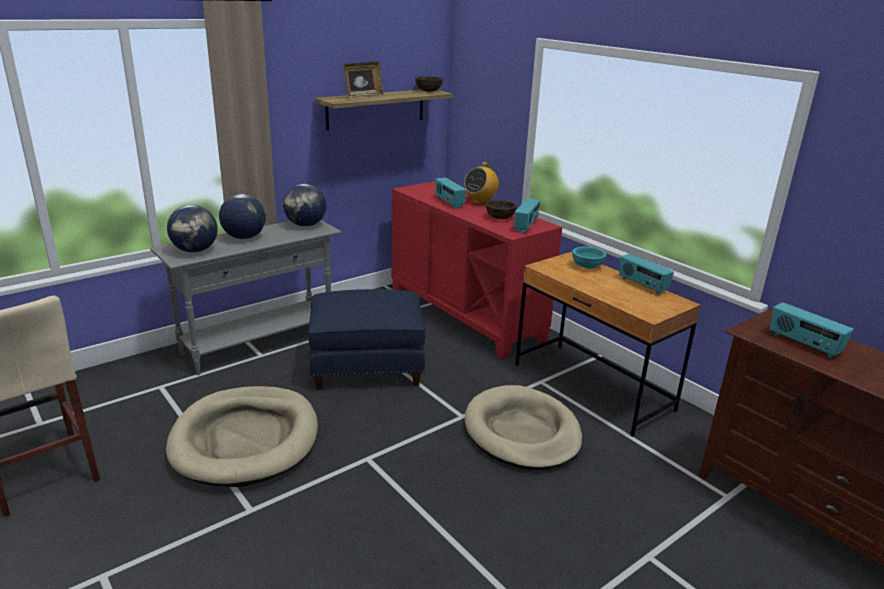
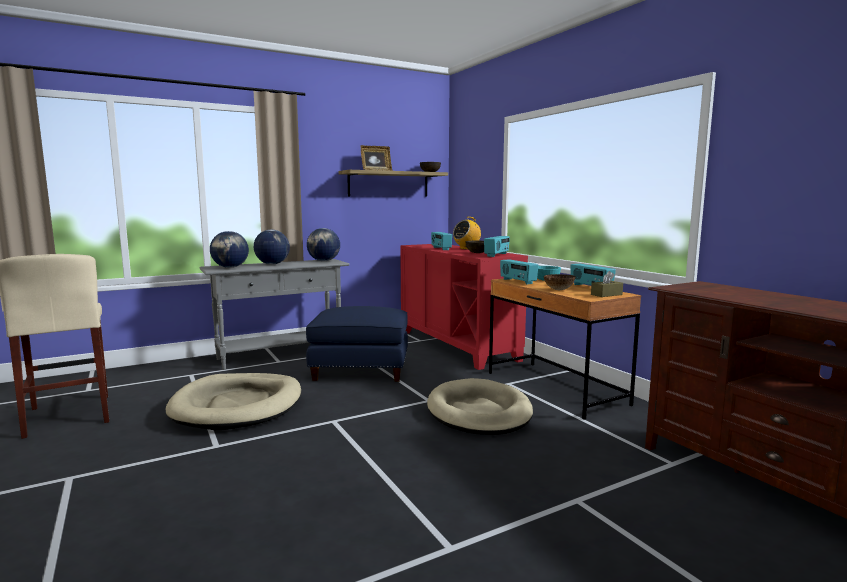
camera: 10 degrees right, 15 degrees down
(610, 294) = (558, 290): none -> bowl
(665, 305) = (606, 294): none -> brown tissue box
(803, 344) = (725, 293): radio -> radio (517, 281)

